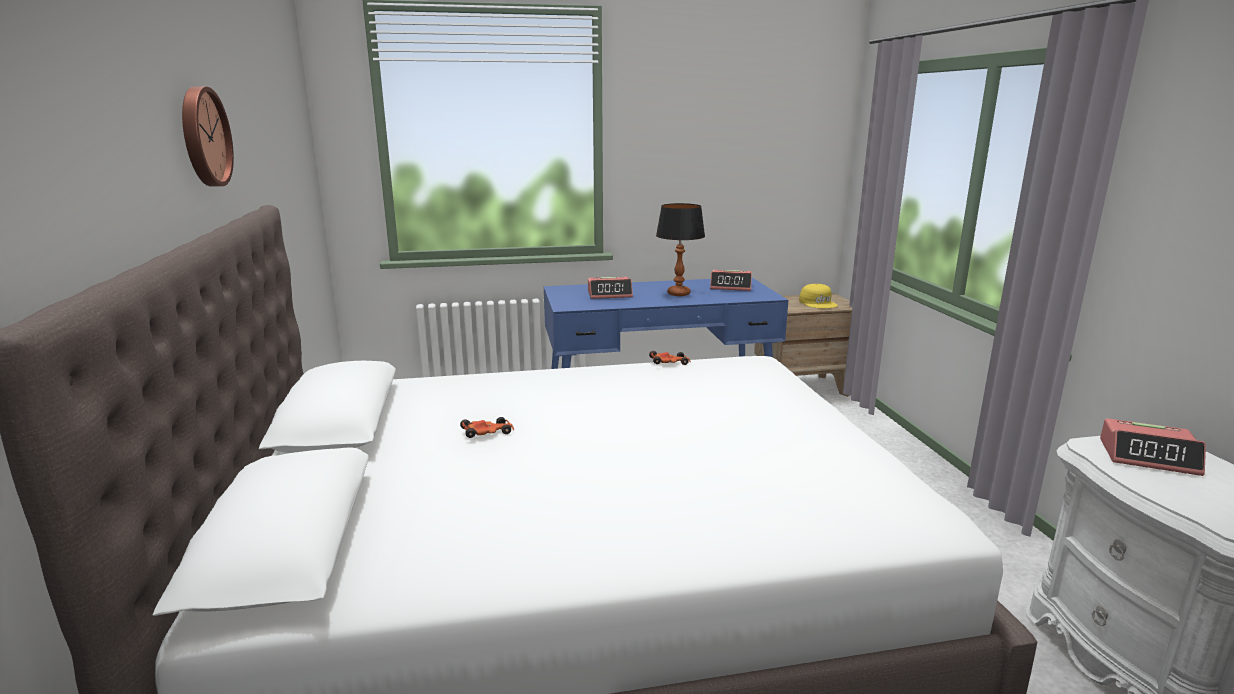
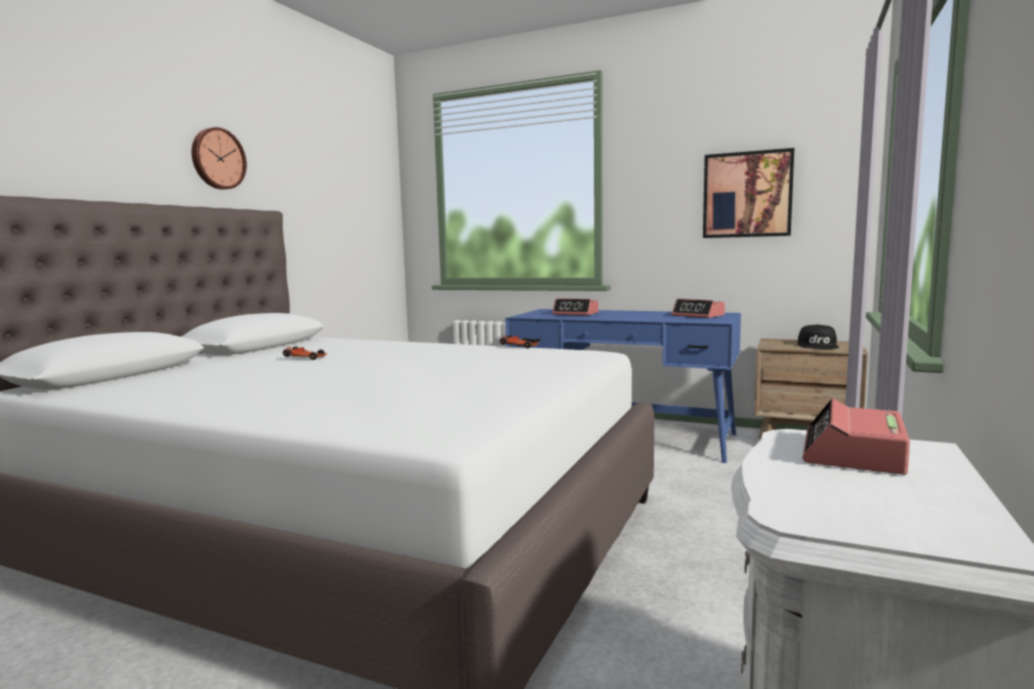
camera: 35 degrees right, 10 degrees down
(678, 293) = (635, 316): table lamp -> none
(748, 159) = (747, 195): none -> picture
(818, 303) = (818, 345): yellow cap -> black cap
(1148, 457) = (853, 453): alarm clock -> alarm clock turned 60 degrees clockwise

